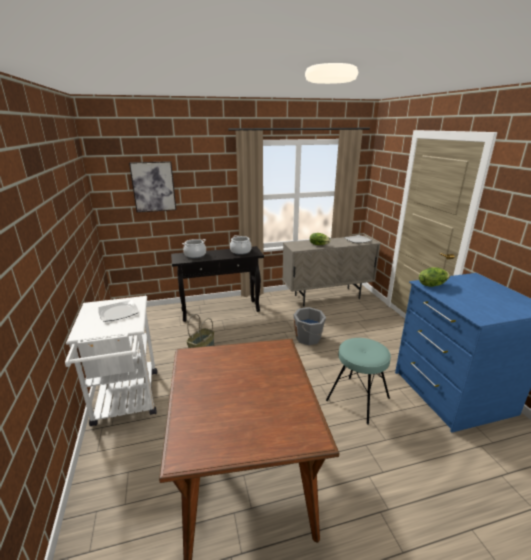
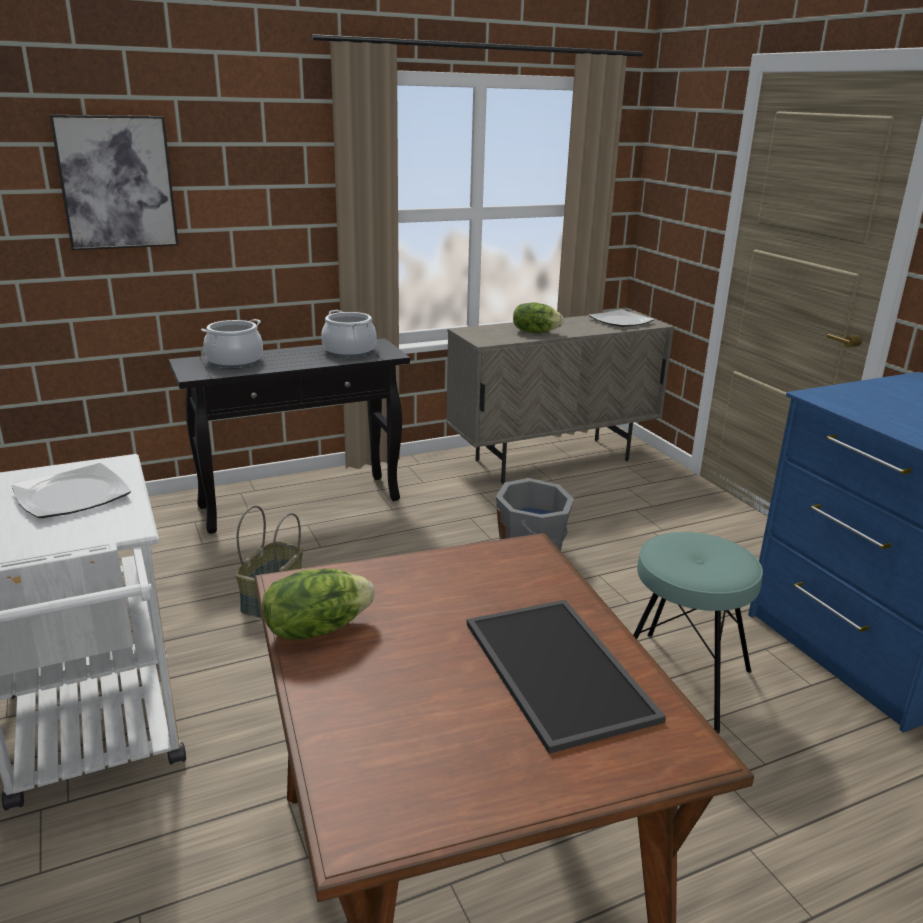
camera: 10 degrees left, 0 degrees up
(277, 399) = (561, 670): none -> tray
(432, 285) = (839, 398): lettuce -> lettuce (316, 628)

